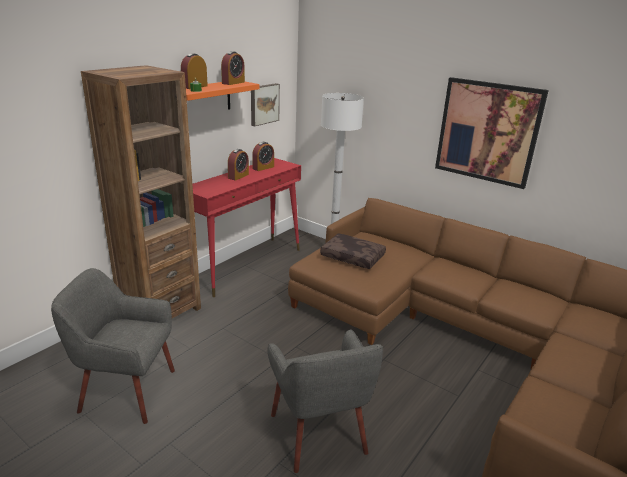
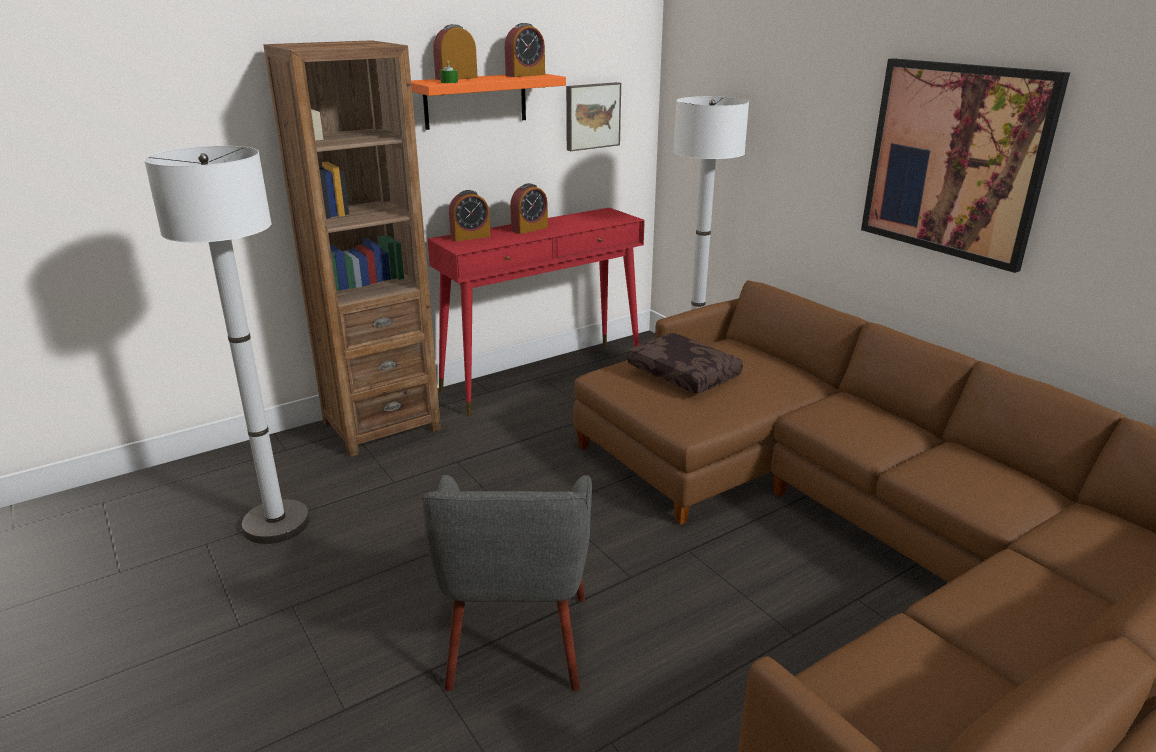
camera: 20 degrees right, 0 degrees up
(126, 391) = (276, 524): grey armchair -> white floor lamp
(263, 168) = (579, 220): alarm clock -> alarm clock (470, 237)

